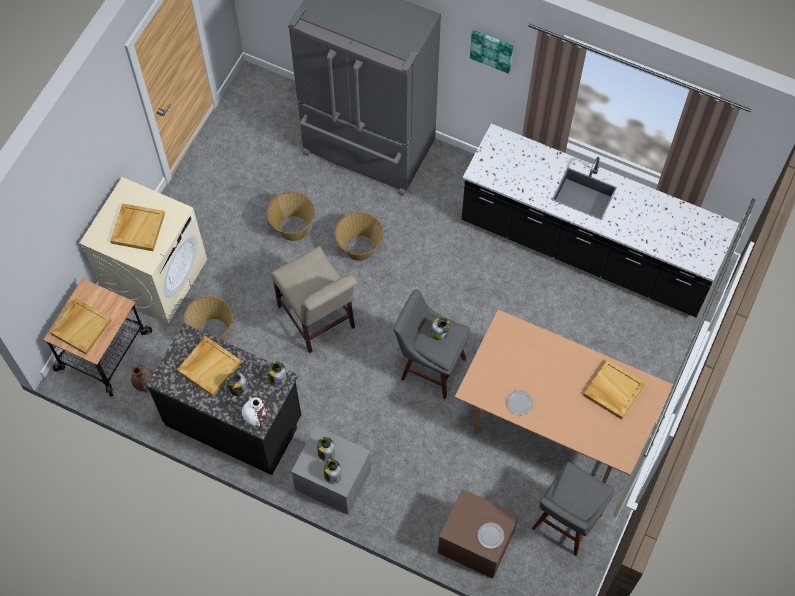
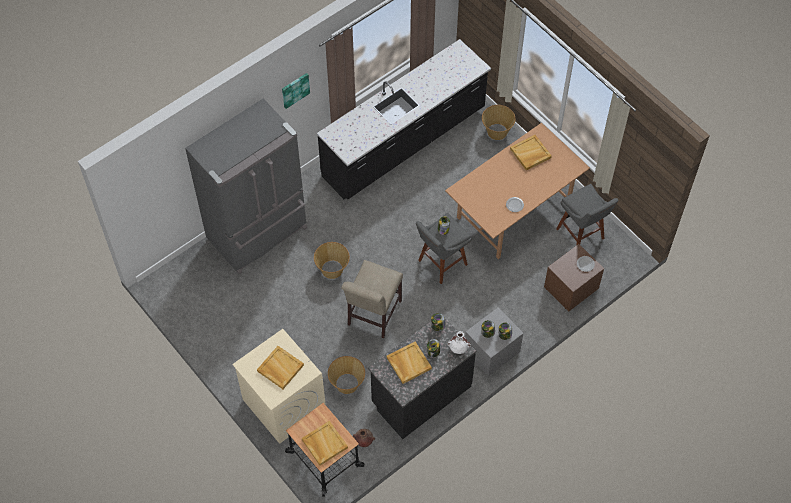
camera: 65 degrees left, 5 degrees down
(293, 228) = (294, 303): basket -> basket (497, 132)
(318, 320) = (372, 315): beige chair -> beige chair turned 120 degrees clockwise

